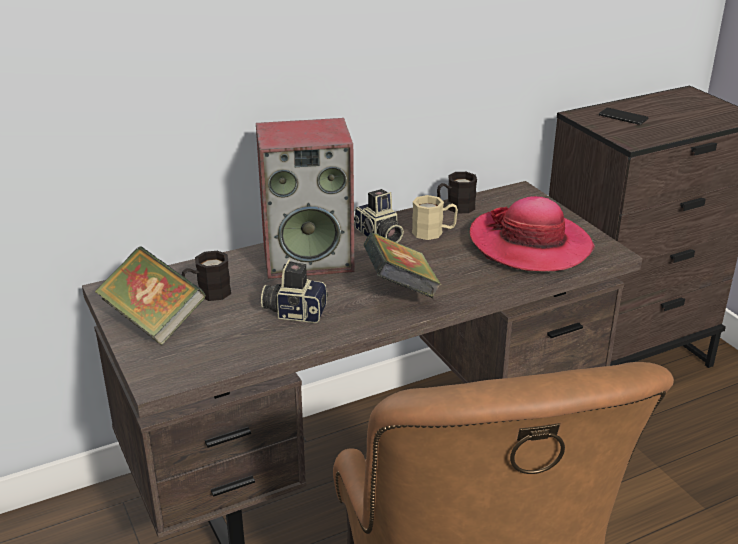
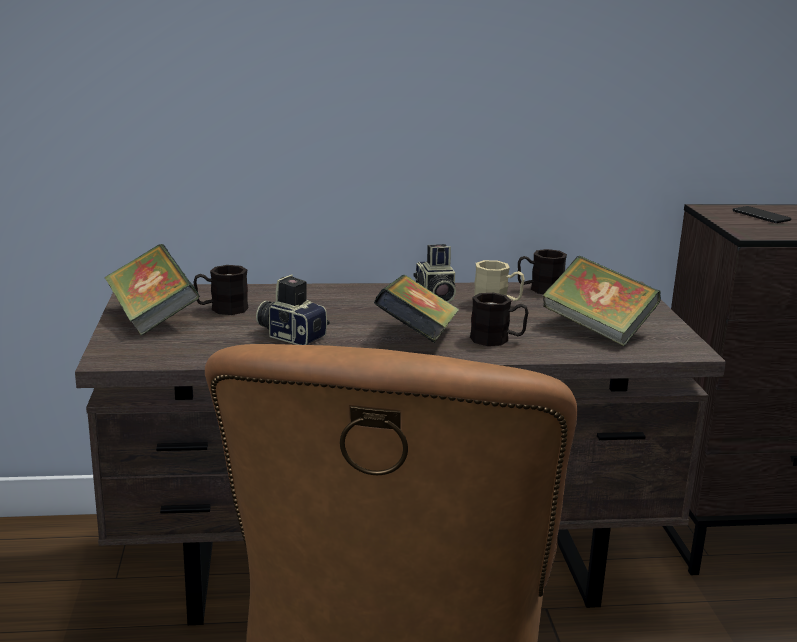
camera: 20 degrees right, 10 degrees down
(309, 258) = (347, 300): speaker -> none
(464, 275) = (497, 339): none -> black mug
(530, 244) = (597, 329): hat -> book

